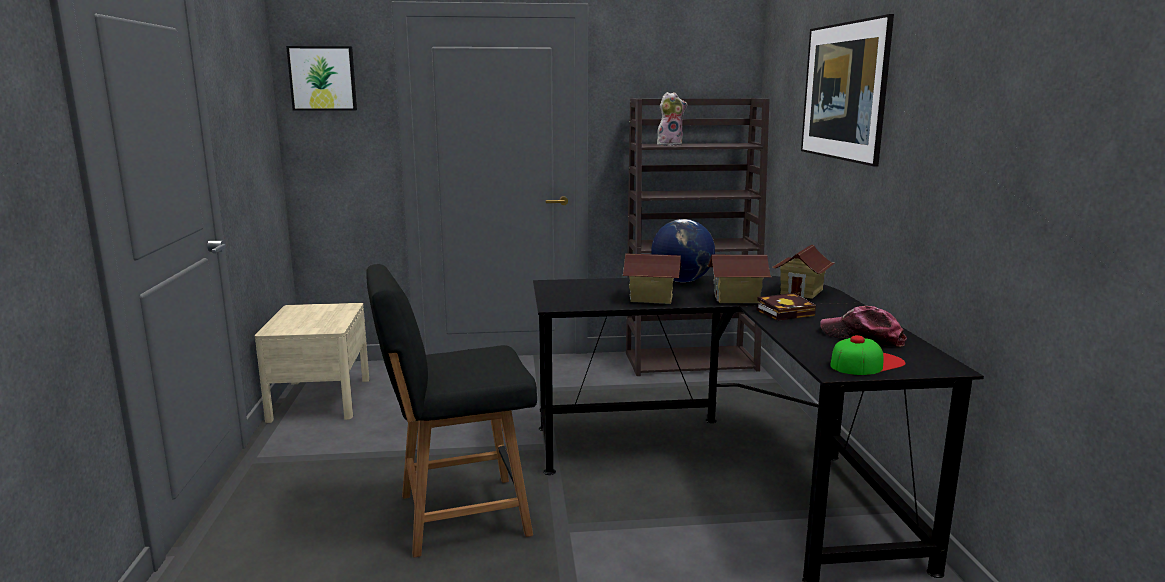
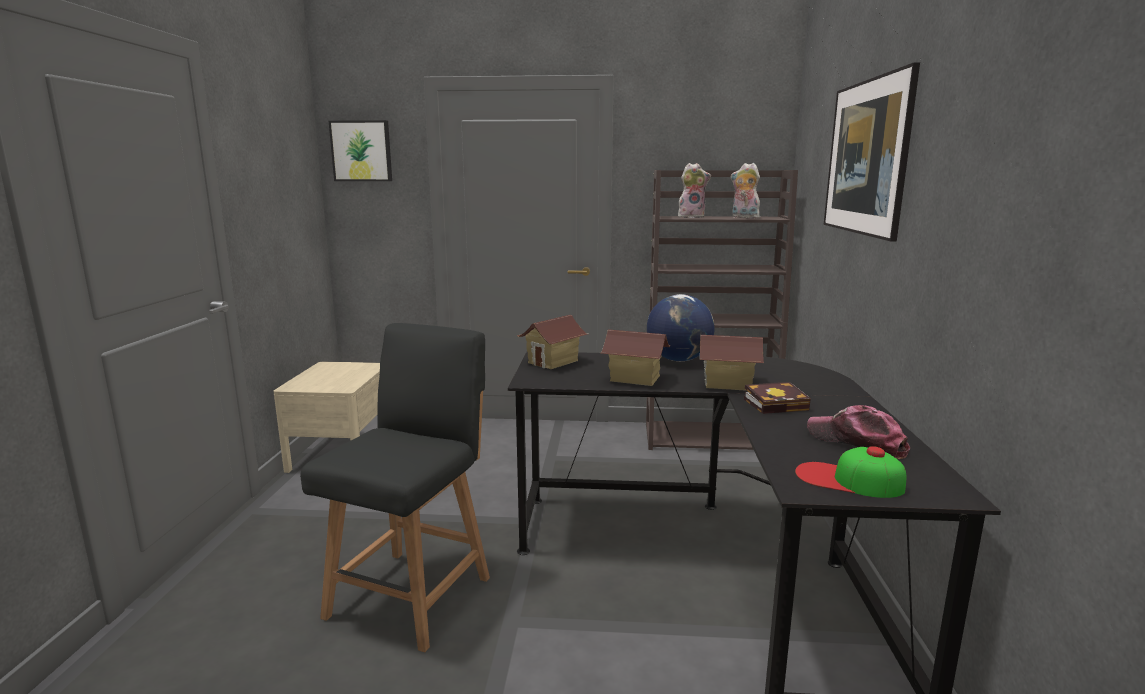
camera: 10 degrees right, 0 degrees up
(458, 515) = (413, 593): black chair -> black chair turned 120 degrees clockwise
(719, 145) = (743, 218): none -> plush toy
(802, 292) = (806, 380): toy house -> toy house (553, 362)
(866, 363) = (848, 480): cap -> cap turned 135 degrees counterclockwise

